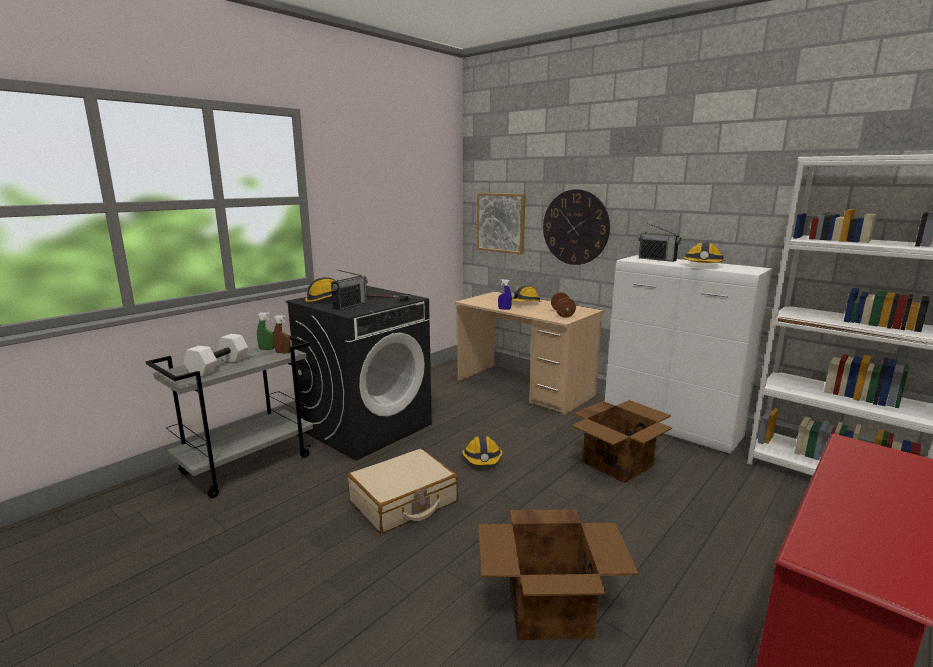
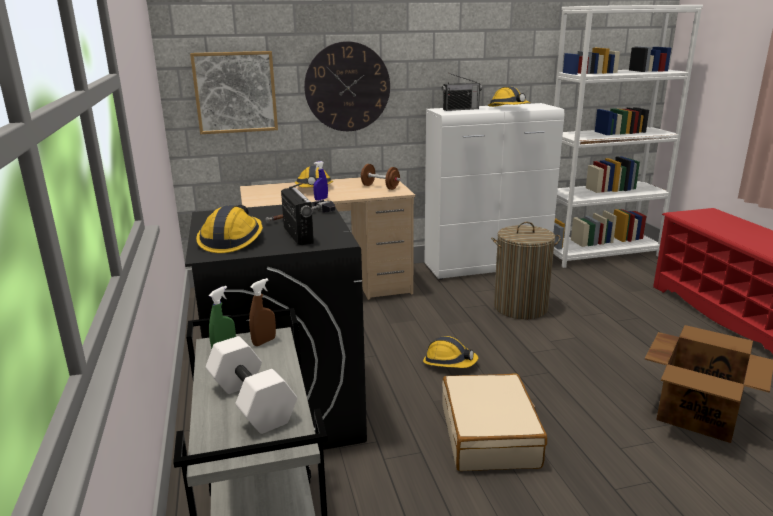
camera: 55 degrees left, 5 degrees up
(618, 463) = (520, 307): cardboard box -> laundry basket

